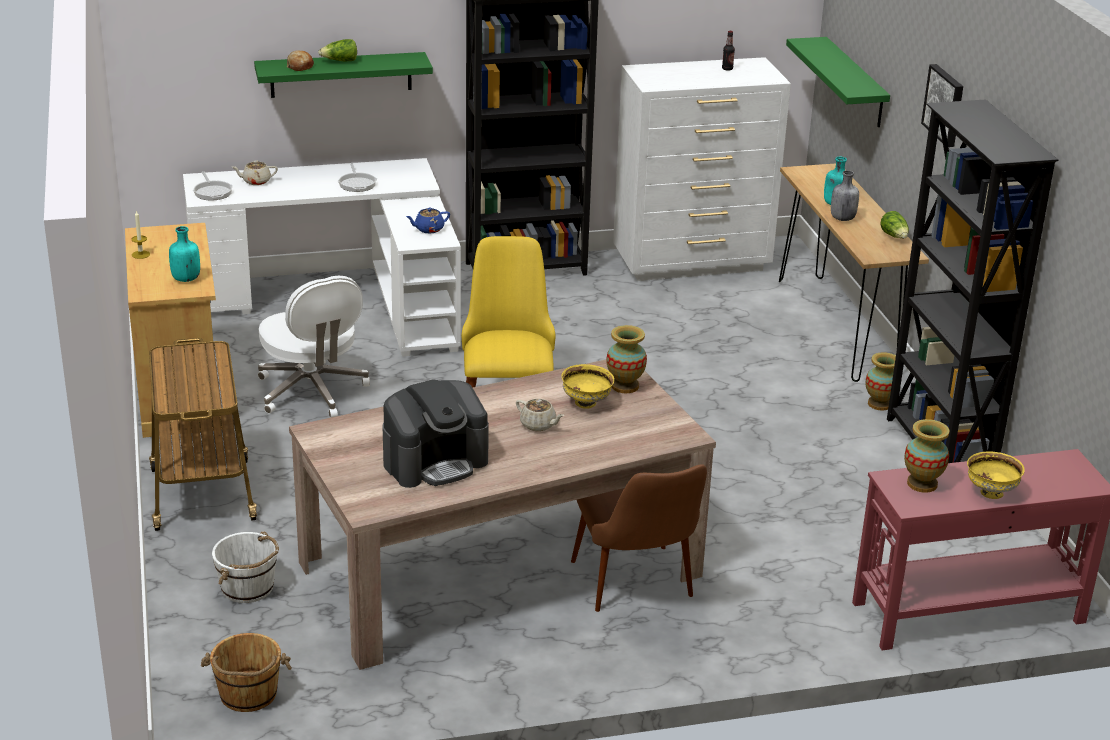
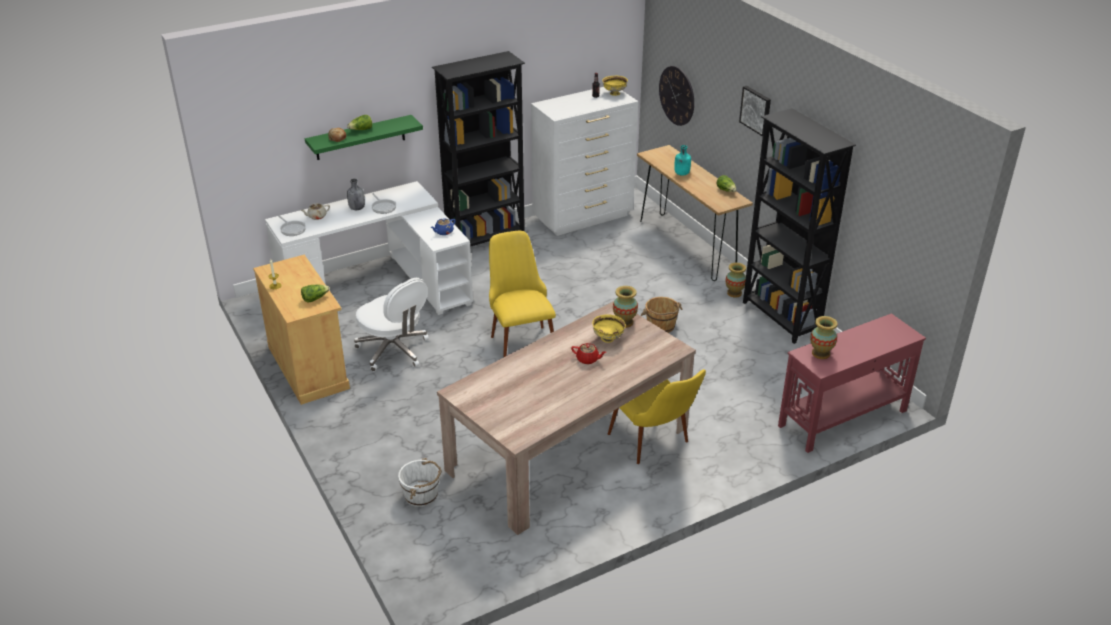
camera: 15 degrees left, 5 degrees up
(185, 279) = (315, 298): turquoise bottle -> lettuce
(202, 492) = (359, 435): cart -> none
(248, 694) = (458, 567): brown bucket -> brown bucket (661, 326)
(435, 462) = (540, 398): coffee machine -> none
(538, 425) = (588, 359): beige teapot -> red teapot
(638, 591) = (655, 445): brown chair -> yellow chair
(842, 218) = (690, 183): grey bottle -> grey bottle (357, 208)
(855, 83) = (677, 95): green shelf -> wall clock
(990, 493) = (859, 351): yellow bowl -> yellow bowl (614, 93)

